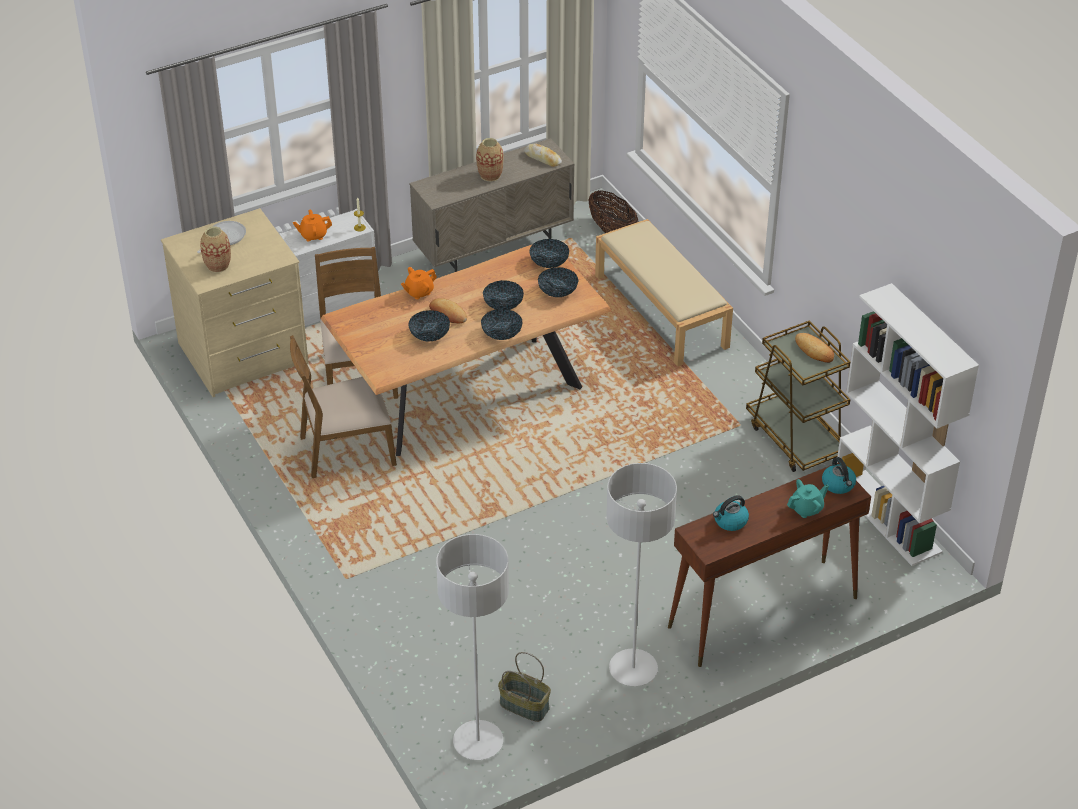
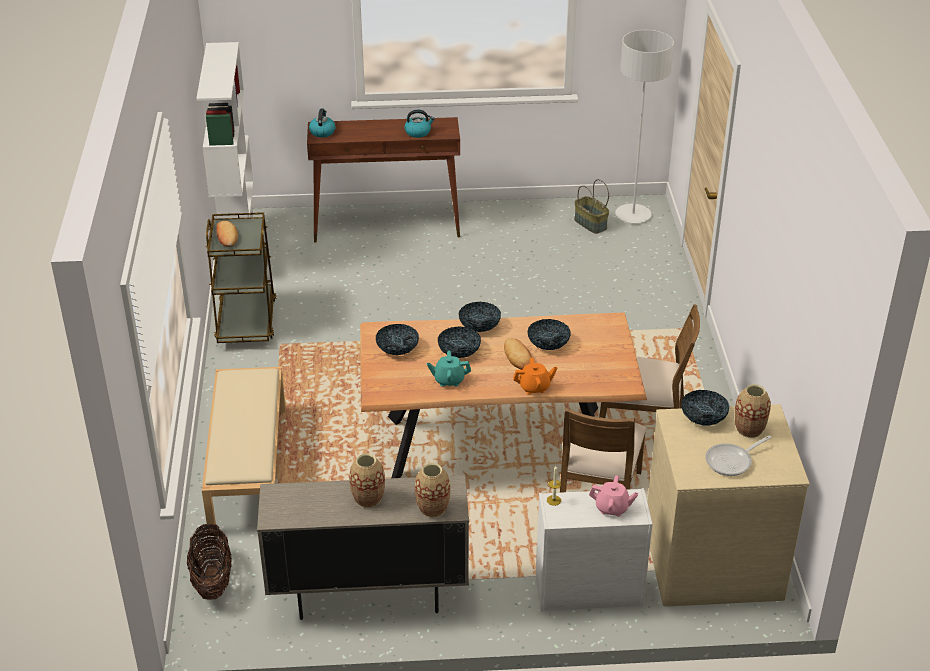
camera: 155 degrees left, 5 degrees down
(313, 235) = (612, 508): orange teapot -> pink teapot
(440, 182) = (432, 508): none -> vase
(542, 158) = (290, 502): bread -> none
(549, 262) = (382, 379): bowl -> bowl (703, 417)
(633, 669) = (502, 222): grey floor lamp -> none
(806, 509) = (359, 126): turquoise teapot -> turquoise teapot (449, 380)

